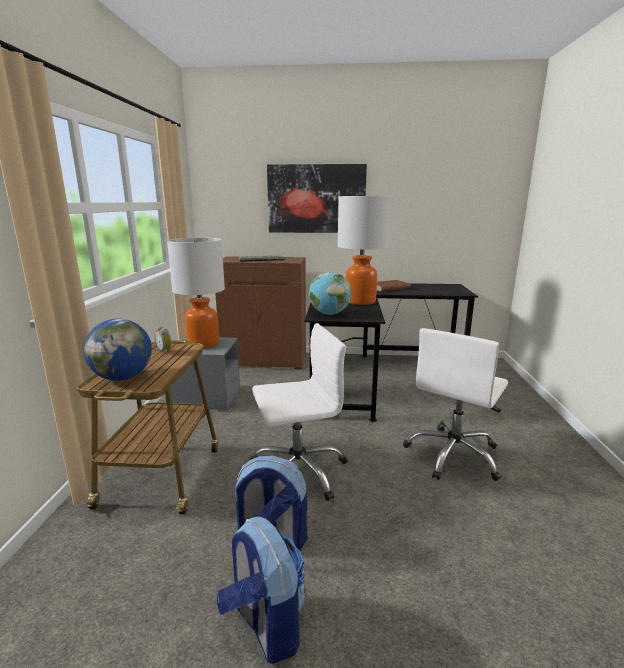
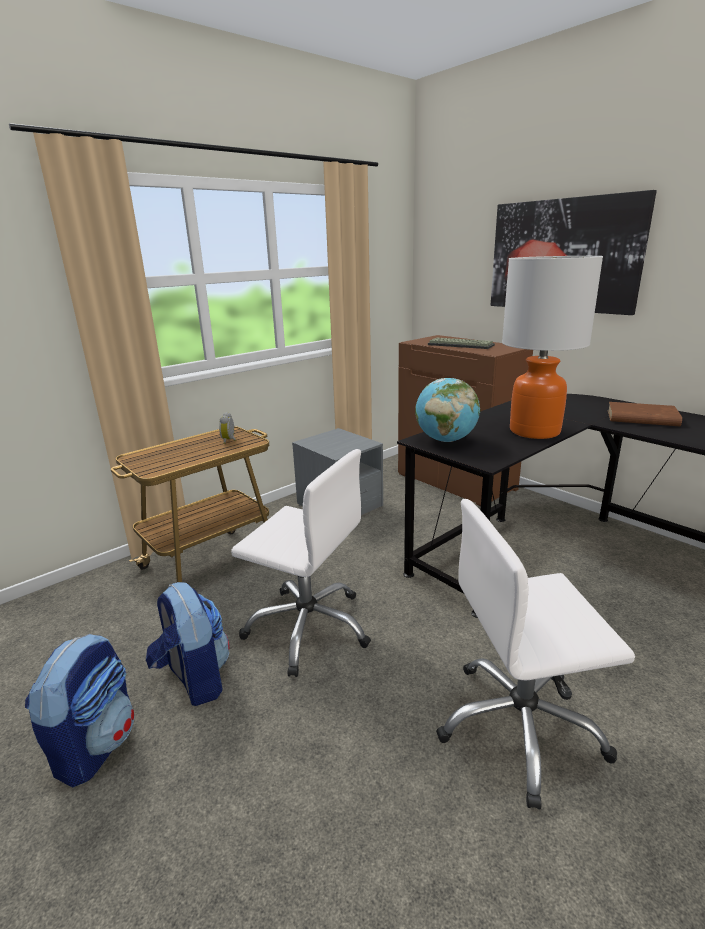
camera: 45 degrees right, 5 degrees up
(123, 378) = (155, 457): globe -> none
(203, 343) = (340, 441): table lamp -> none

